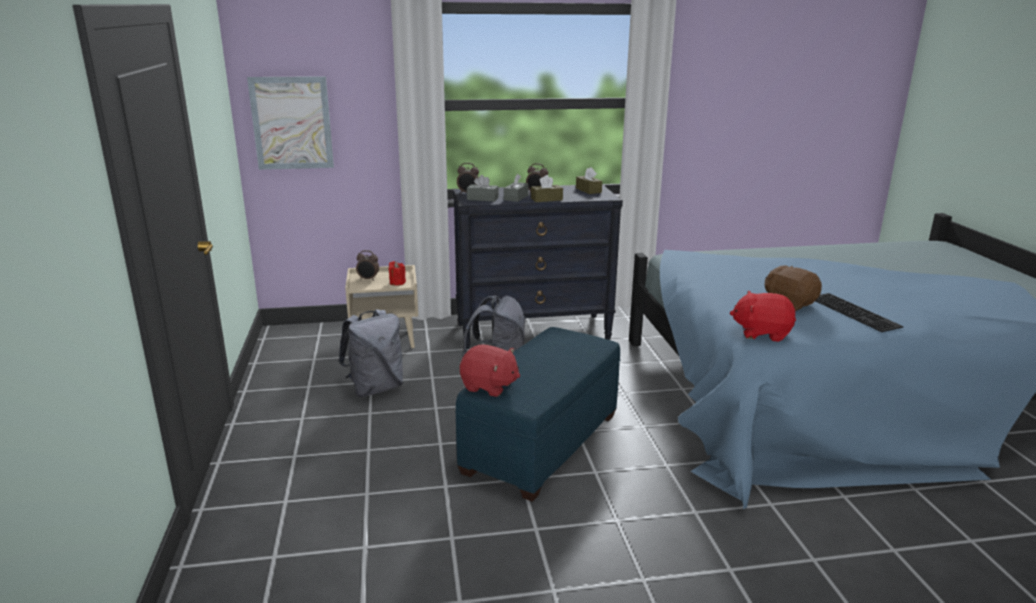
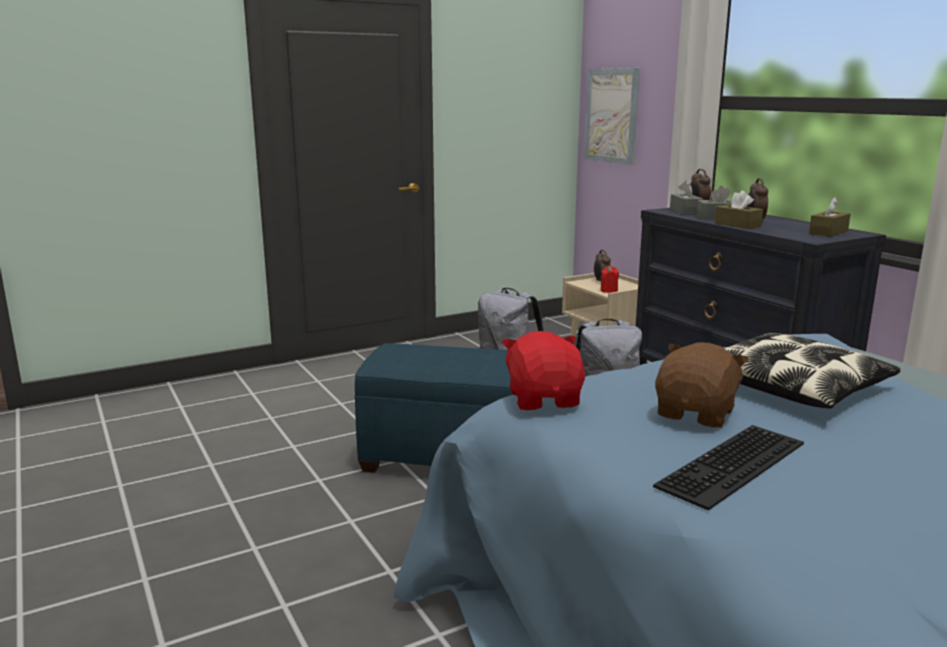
camera: 70 degrees right, 5 degrees down
(489, 386) = (403, 348): red plush toy -> none
(754, 277) = (793, 388): none -> pillow

